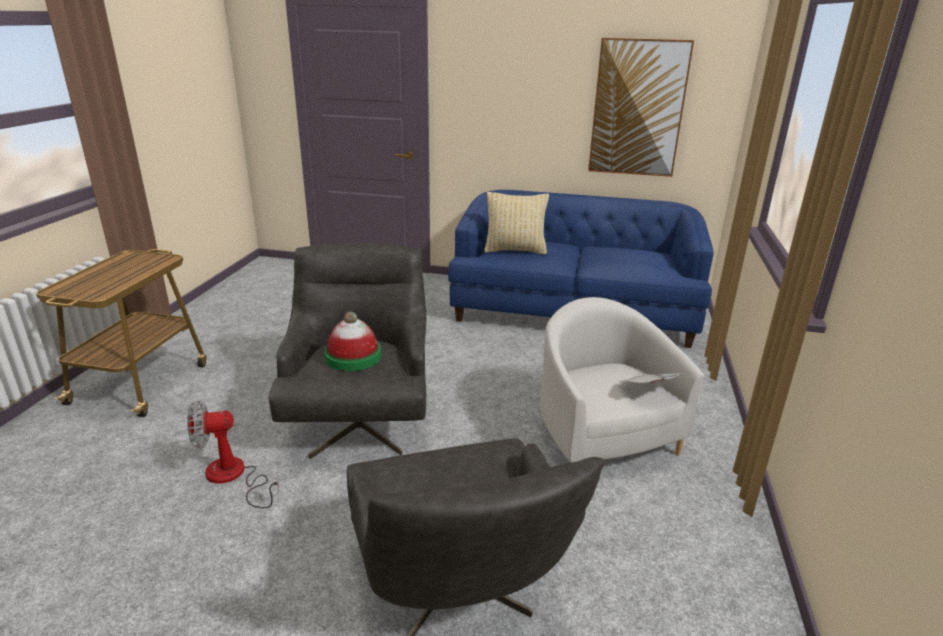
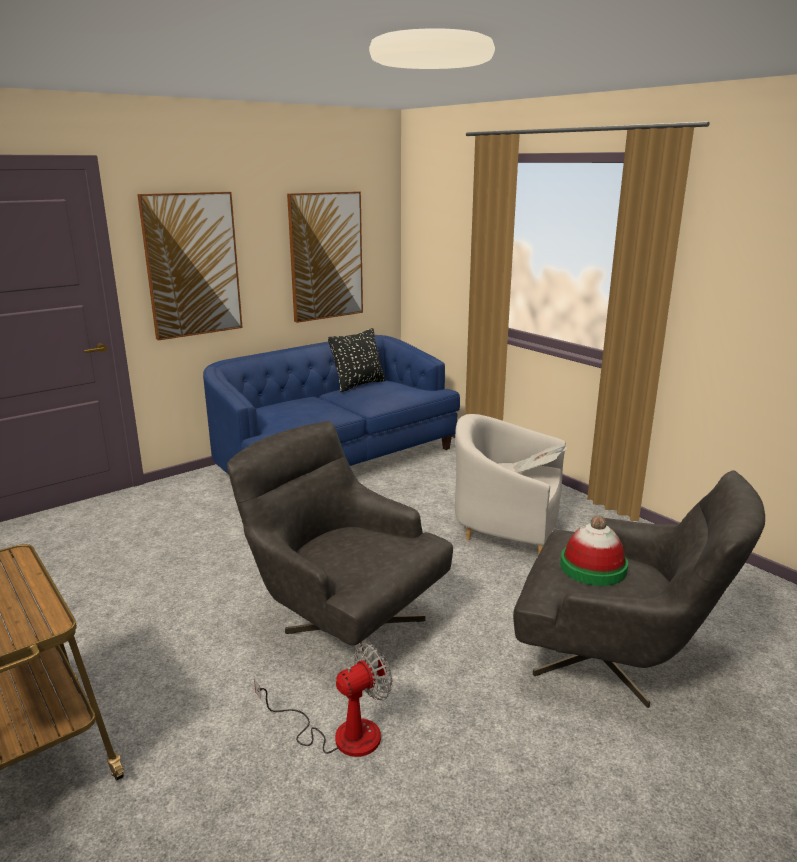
camera: 50 degrees left, 5 degrees down
(233, 477) = (341, 734): fan -> fan turned 150 degrees counterclockwise
(353, 356) = (357, 547): hat -> hat (593, 567)
(493, 98) = (192, 265): none -> picture
(515, 250) = (292, 414): beige pillow -> none
(623, 248) = (358, 385): none -> black pillow

